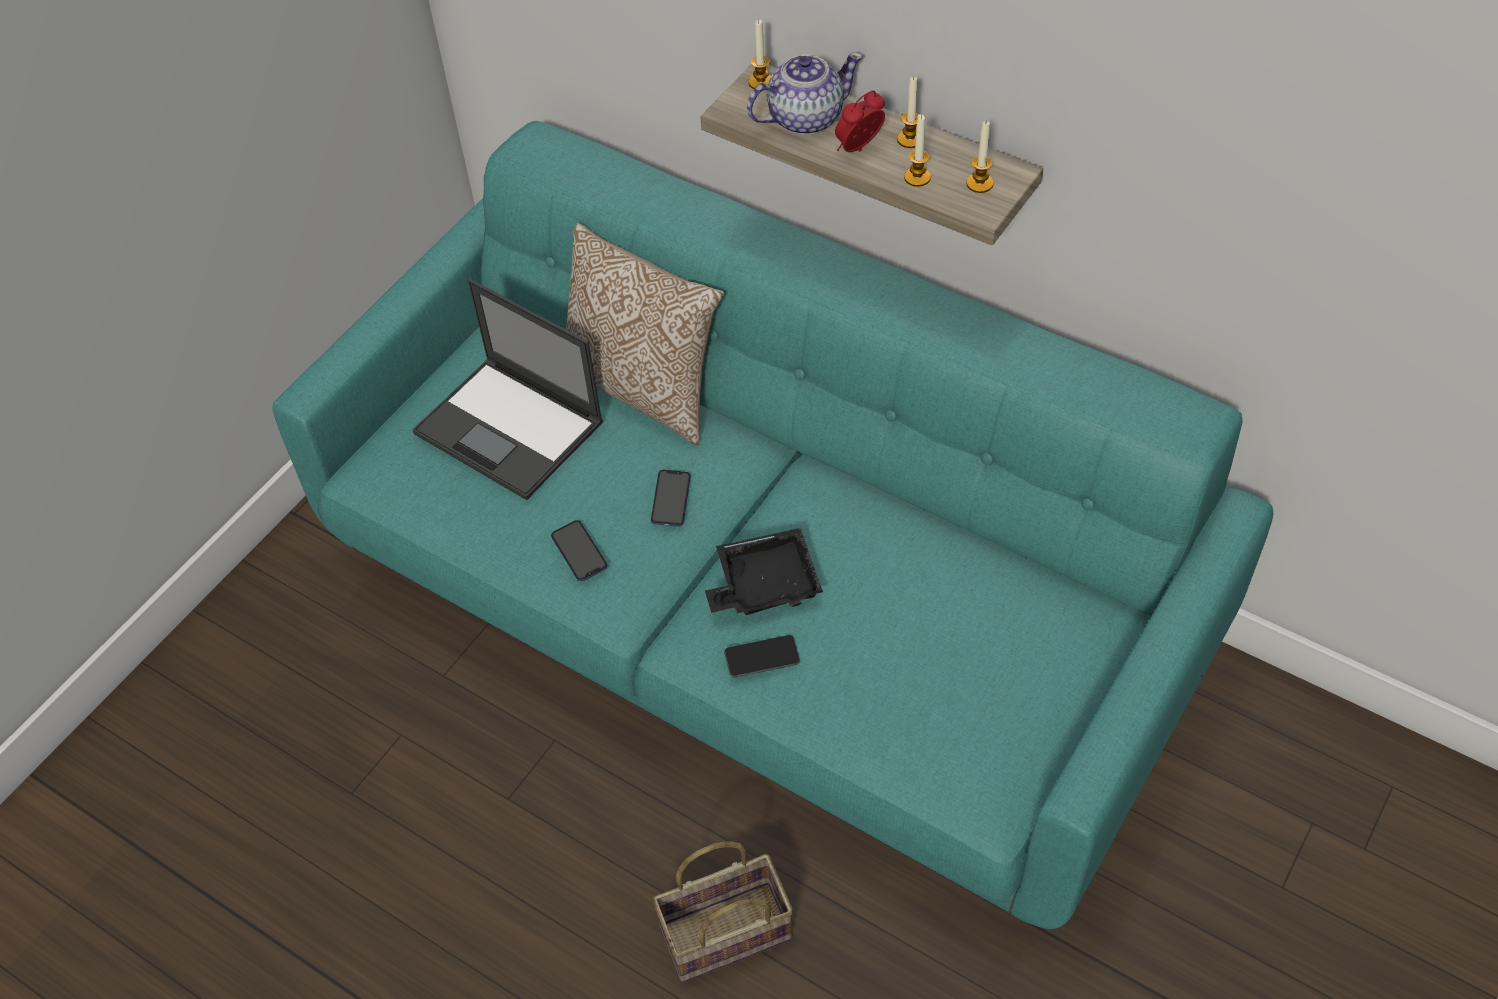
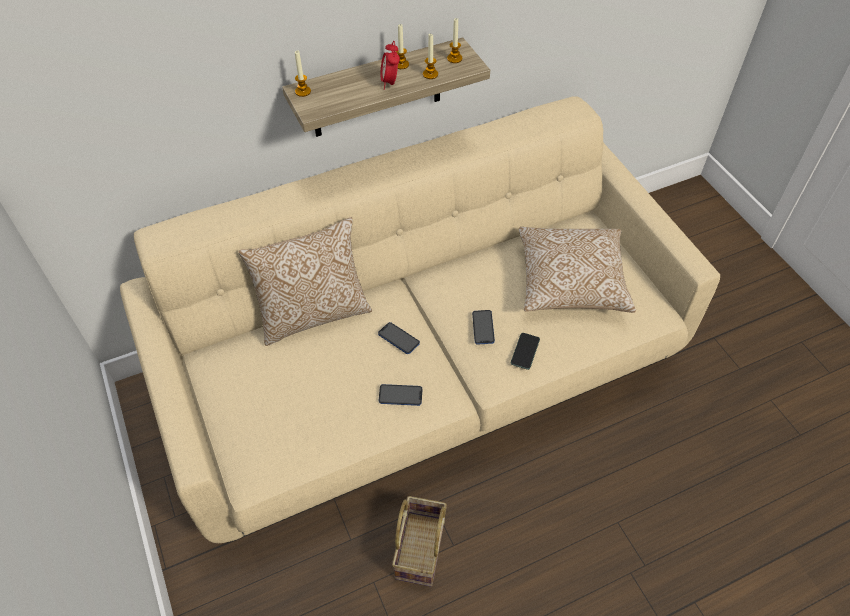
camera: 60 degrees left, 0 degrees up
(511, 428) = (289, 385): laptop -> none
(723, 936) = (594, 485): basket -> basket (421, 551)
(758, 612) = (424, 372): turquoise sofa -> beige sofa
(764, 584) = (483, 328): black tray -> phone
(804, 118) = (347, 89): teapot -> none
(946, 652) = (571, 282): none -> pillow

